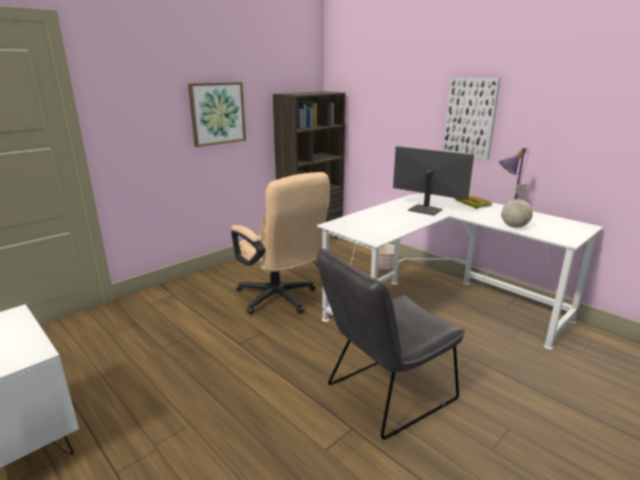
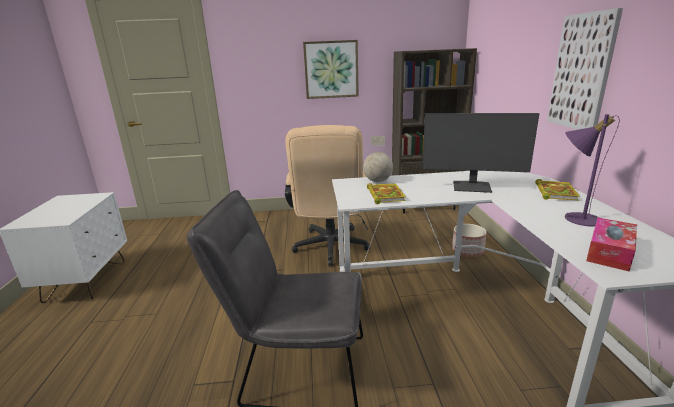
camera: 40 degrees right, 0 degrees up
(384, 228) = (385, 195): none -> book
(425, 209) = (472, 187): monitor -> monitor turned 120 degrees clockwise
(514, 226) = (557, 232): globe -> globe (378, 181)
(550, 230) = (609, 252): none -> tissue box

